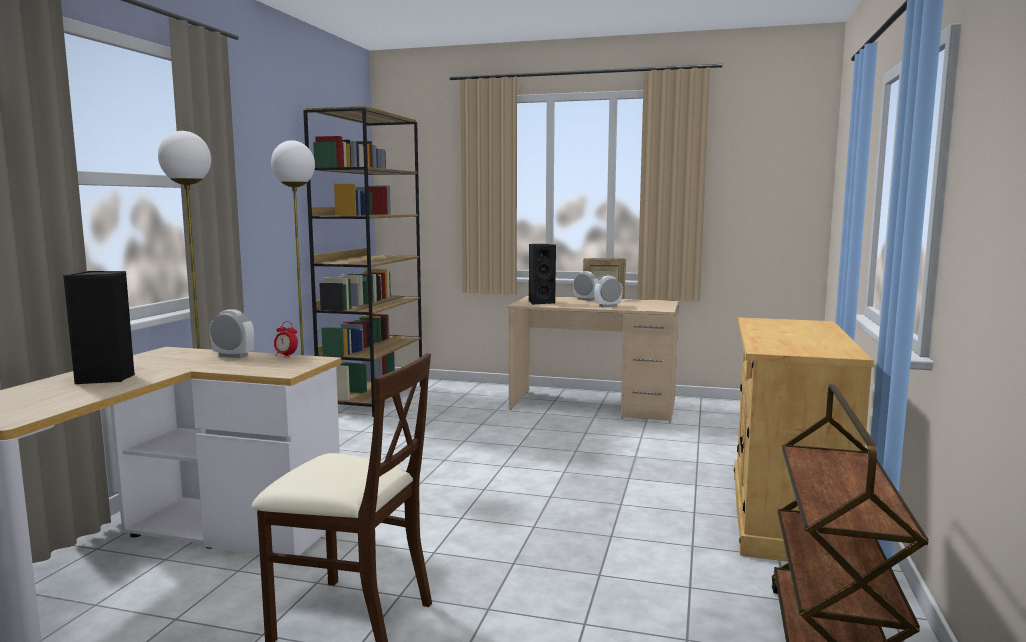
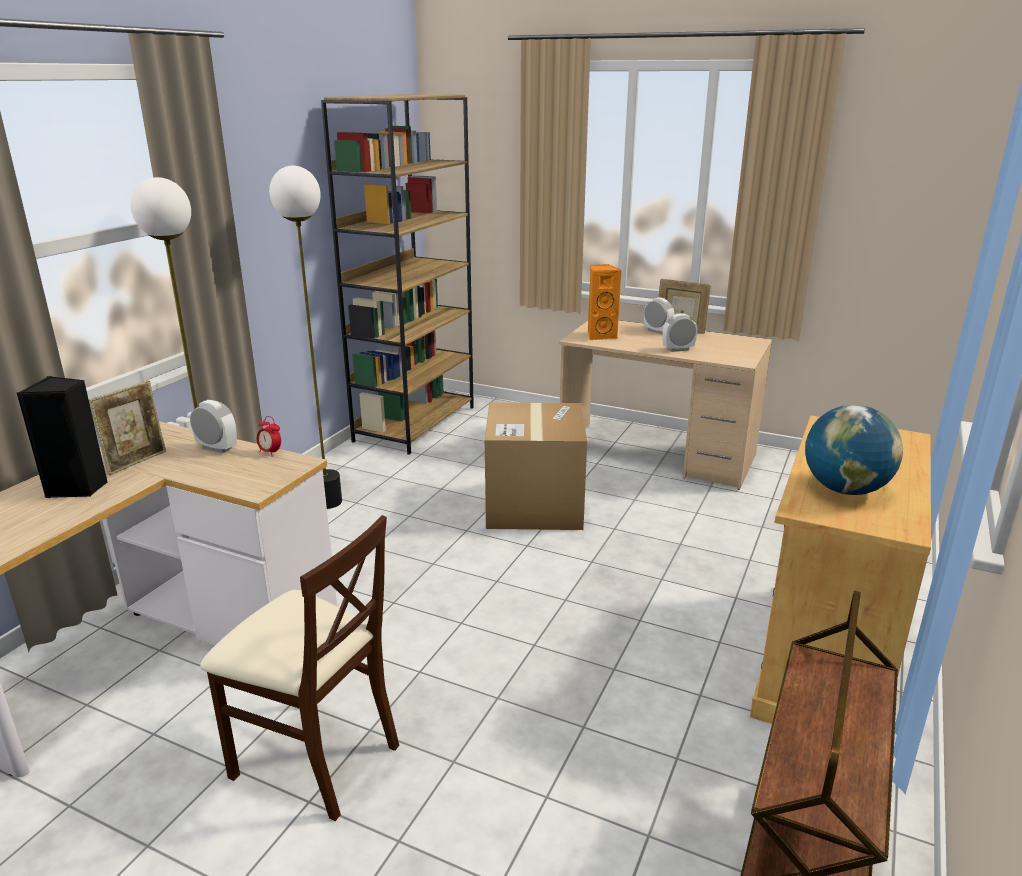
camera: 10 degrees right, 15 degrees up
(158, 365) = (136, 462): none -> picture frame
(499, 441) = (534, 505): none -> cardboard box
(540, 302) = (600, 336): black speaker -> orange speaker
(790, 342) = (845, 489): none -> globe

